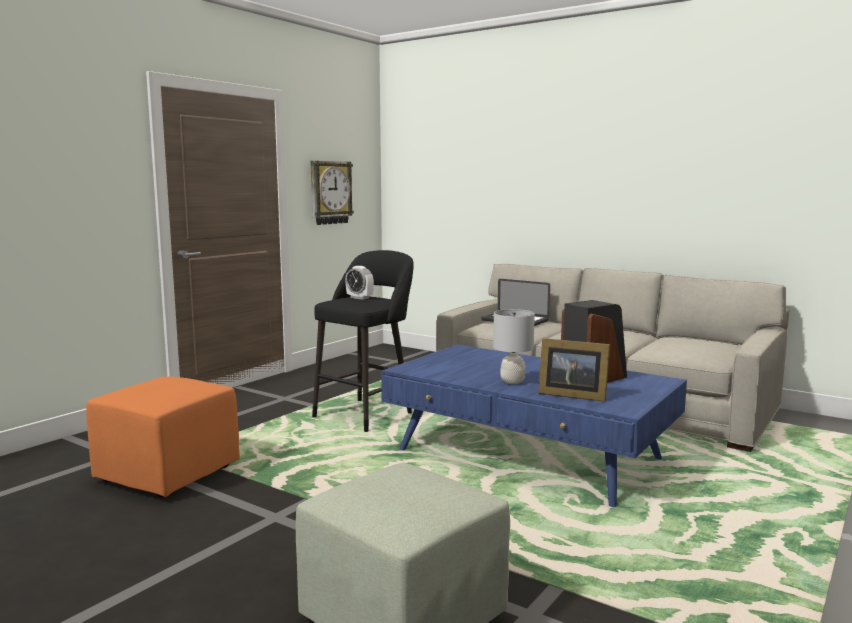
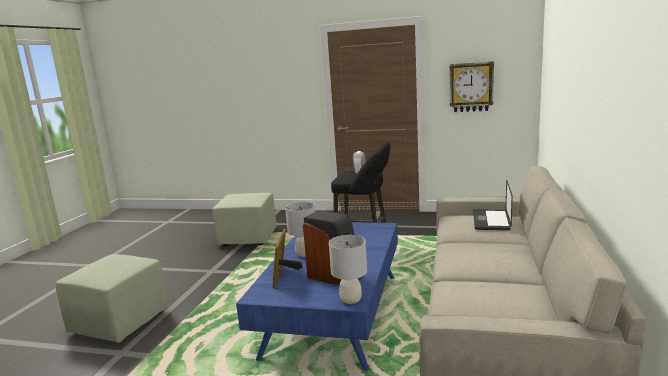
camera: 70 degrees right, 5 degrees up
(169, 473) = (249, 238): orange ottoman -> green ottoman
(659, 380) = (350, 300): none -> grey table lamp

